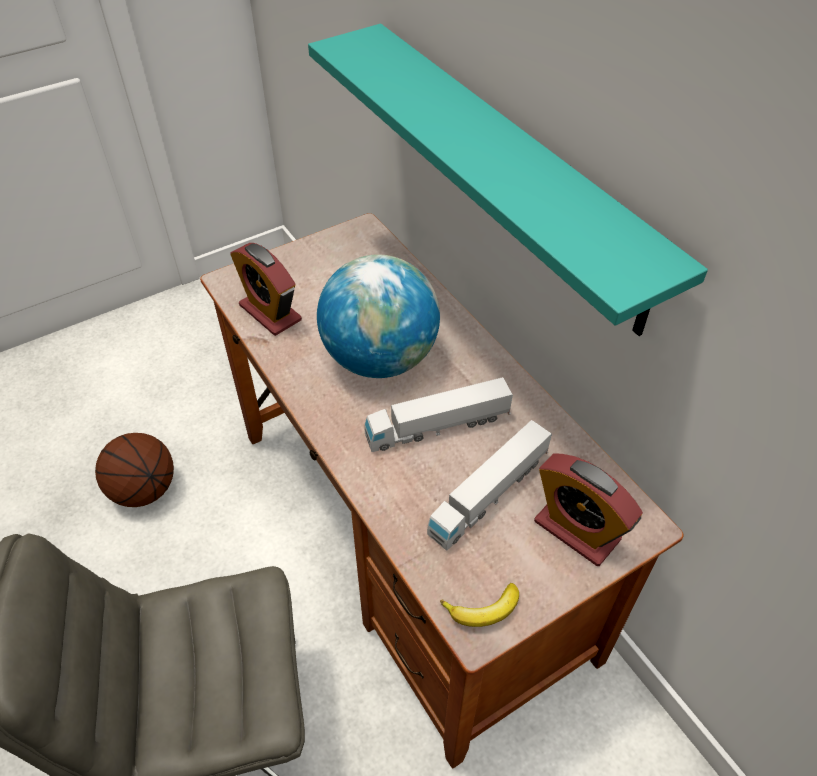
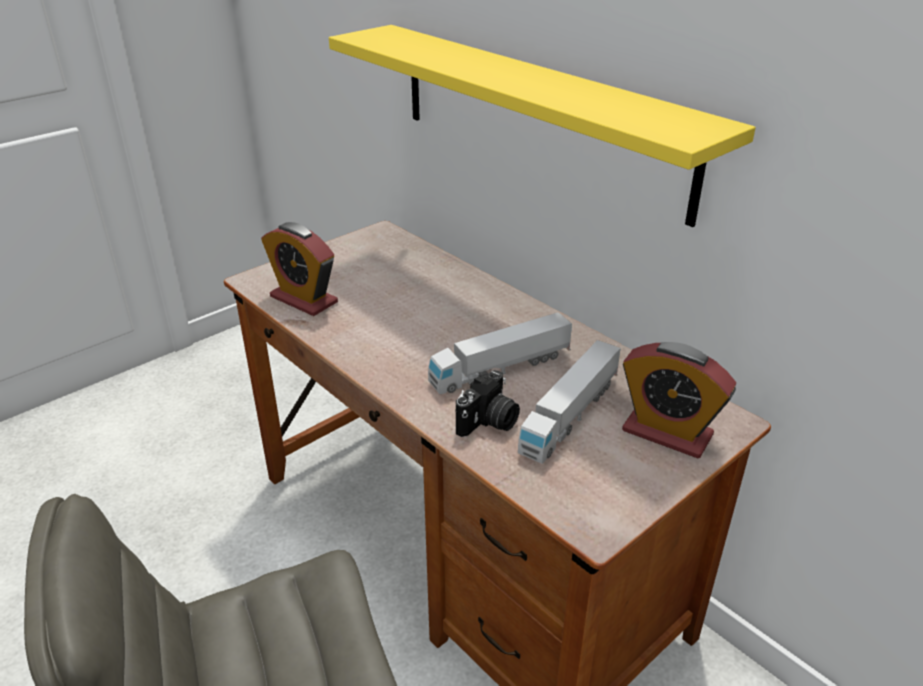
camera: 10 degrees left, 15 degrees down
(143, 489) = (156, 543): basketball -> none
(380, 358) = (426, 323): globe -> none
(410, 492) = (489, 422): none -> camera
(483, 610) = (596, 509): banana -> none
(509, 171) = (537, 116): turquoise shelf -> yellow shelf

